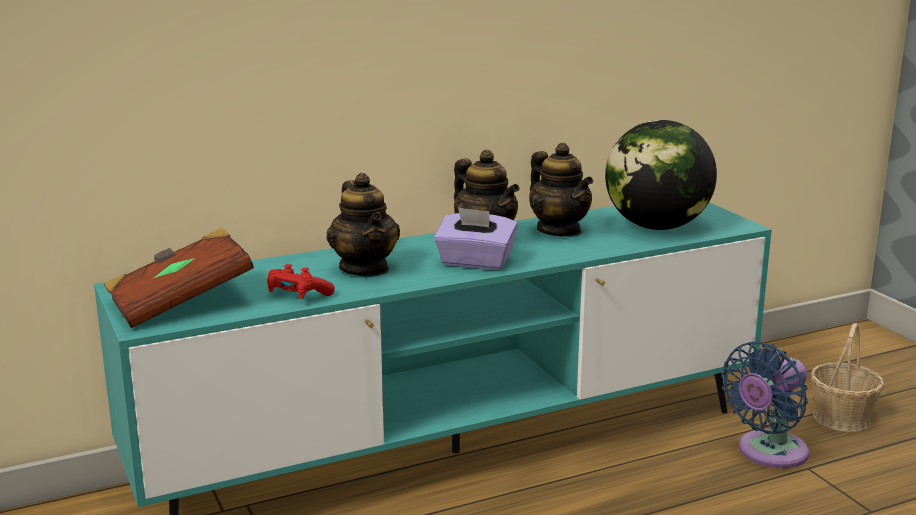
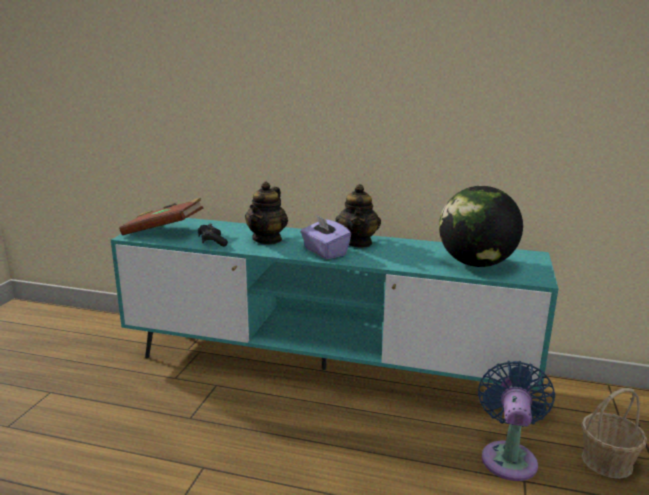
camera: 40 degrees right, 0 degrees up
(298, 295) = (212, 242): red game controller -> black game controller
(559, 230) = (409, 249): teapot -> none
(768, 453) = (509, 457): blue fan -> blue fan turned 105 degrees clockwise

